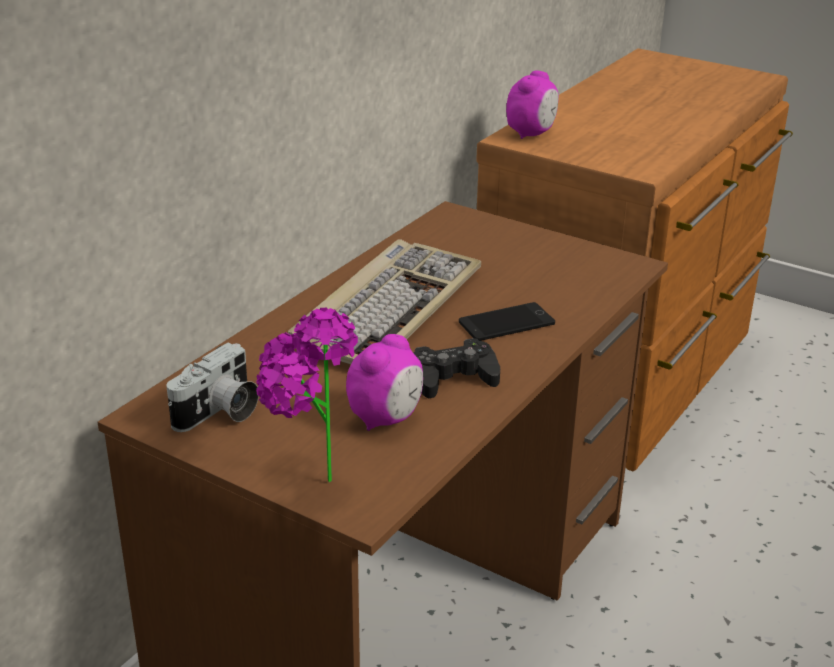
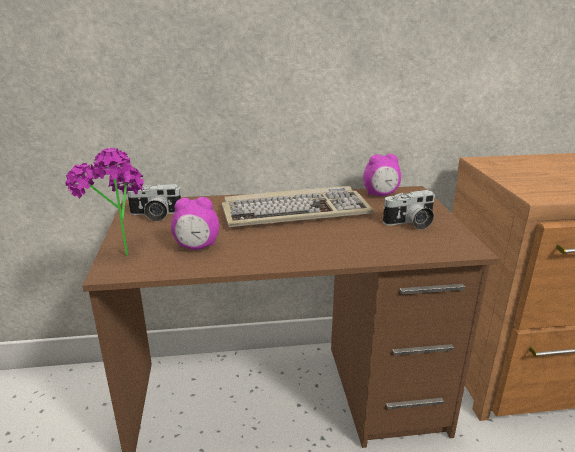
camera: 50 degrees right, 5 degrees down
(453, 377) = (259, 248): black game controller -> none
(506, 323) = (335, 240): phone -> none
(531, 134) = (500, 162): alarm clock -> alarm clock (380, 195)
(532, 261) = (410, 223): none -> camera

